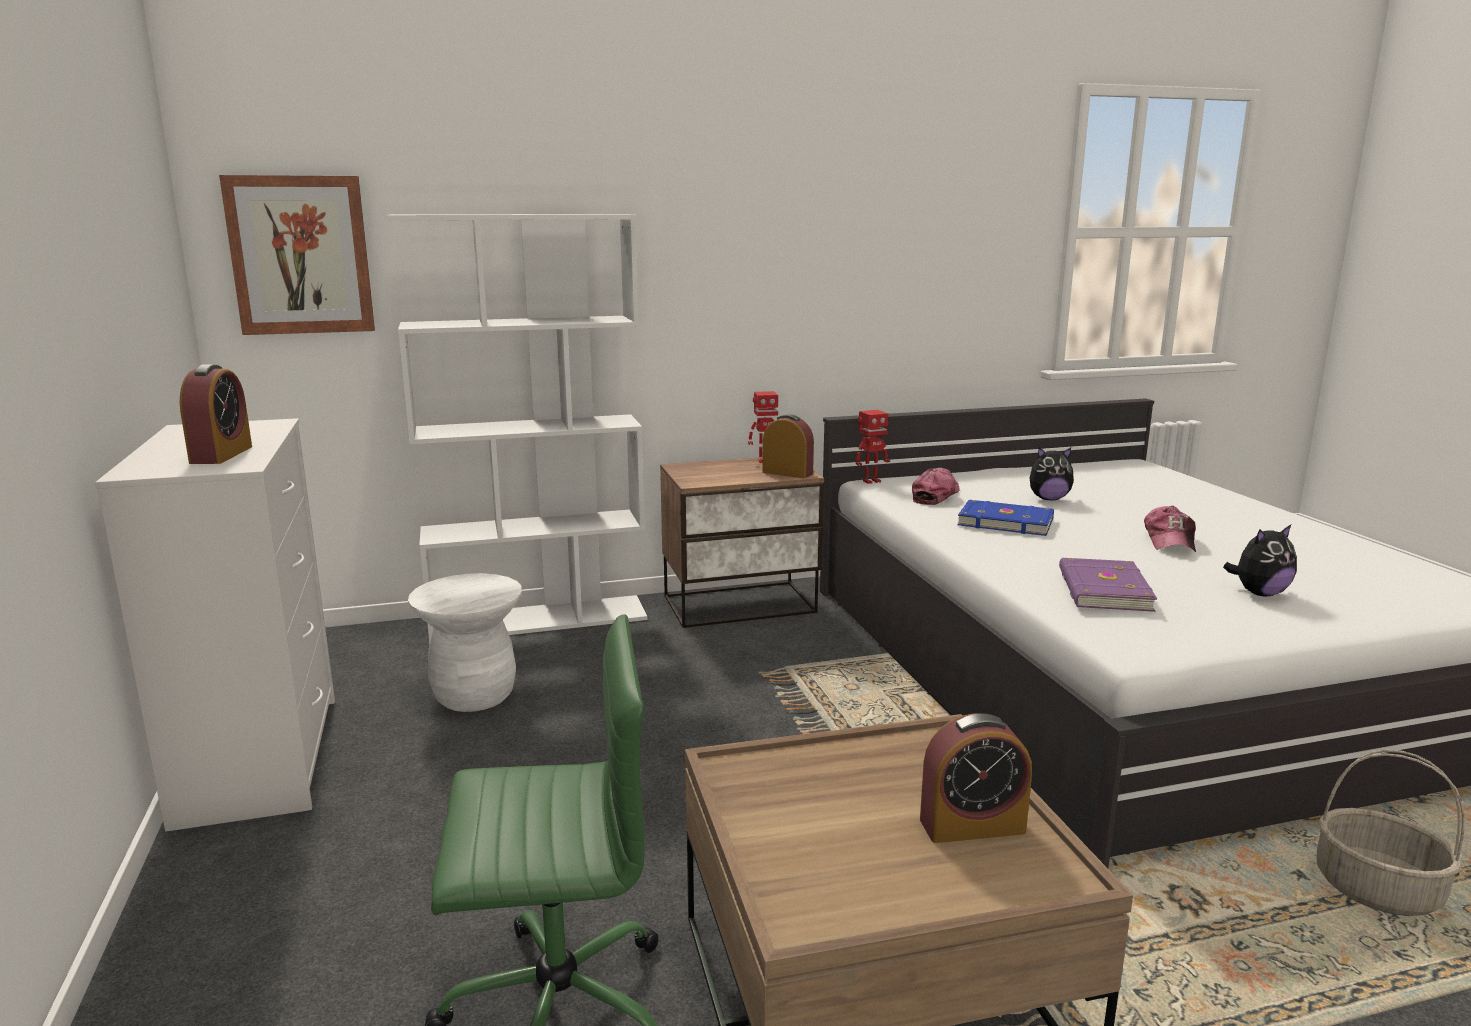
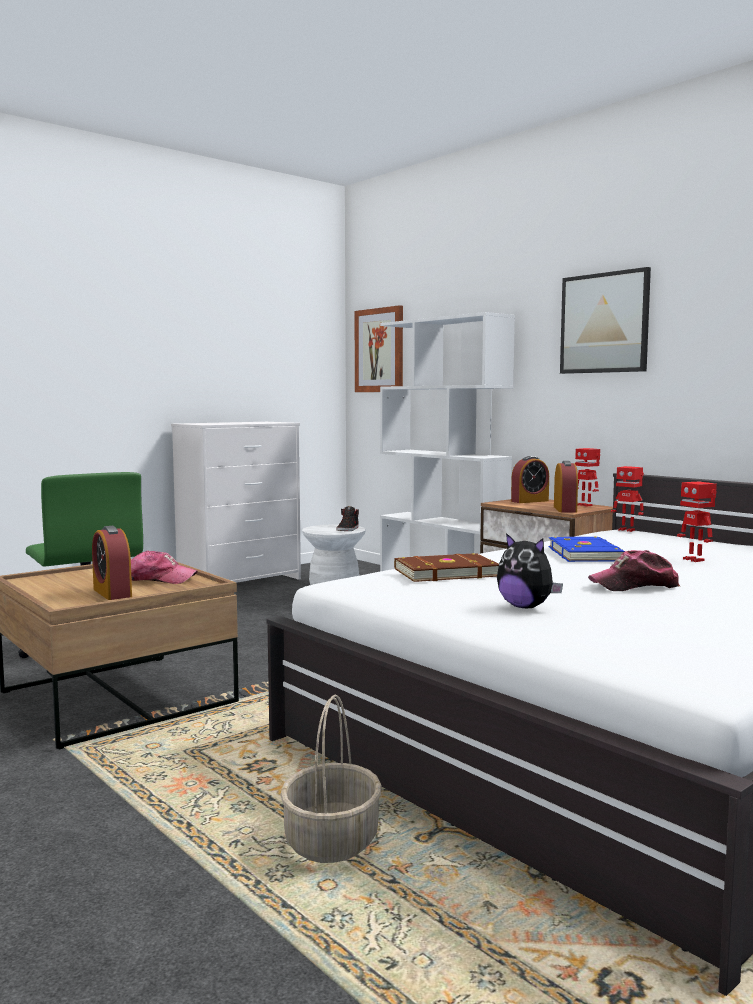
camera: 65 degrees right, 10 degrees down
(221, 454) = (221, 423): alarm clock -> alarm clock (529, 501)
(490, 585) = (348, 529): none -> black shoe
(758, 234) = (604, 323): none -> picture
(935, 495) = (624, 540): cap -> cap (157, 580)
(1048, 499) = (694, 560): plush toy -> toy robot
(1102, 590) = (445, 572): purple book -> brown book

